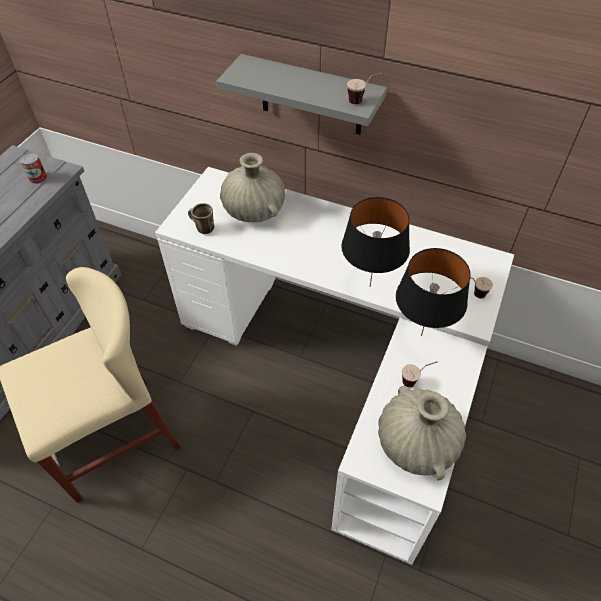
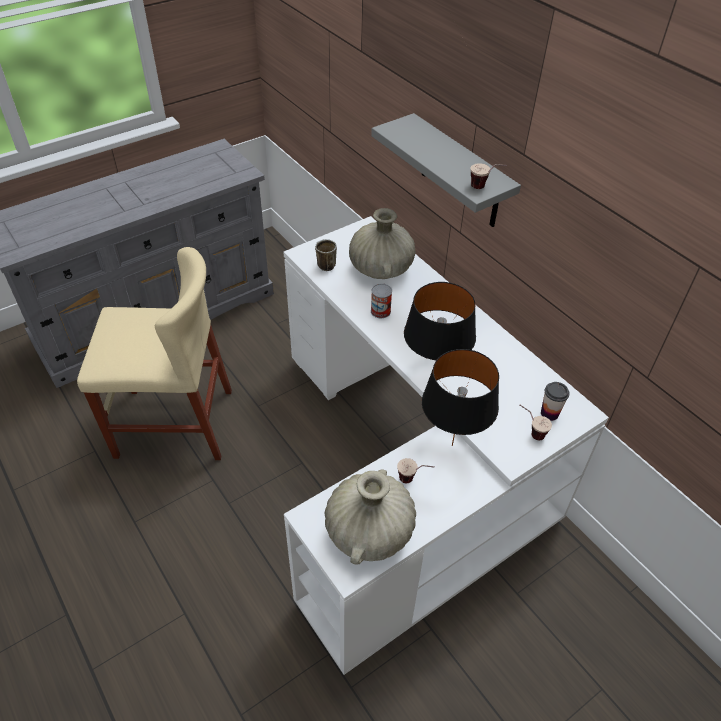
camera: 30 degrees right, 5 degrees down
(38, 178) = (223, 171): can -> can (380, 311)
(474, 272) = (549, 413): none -> cup

